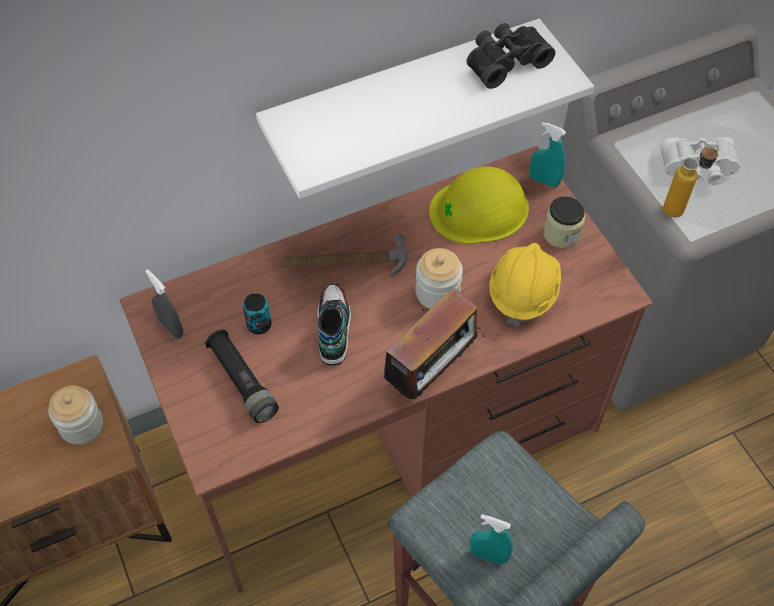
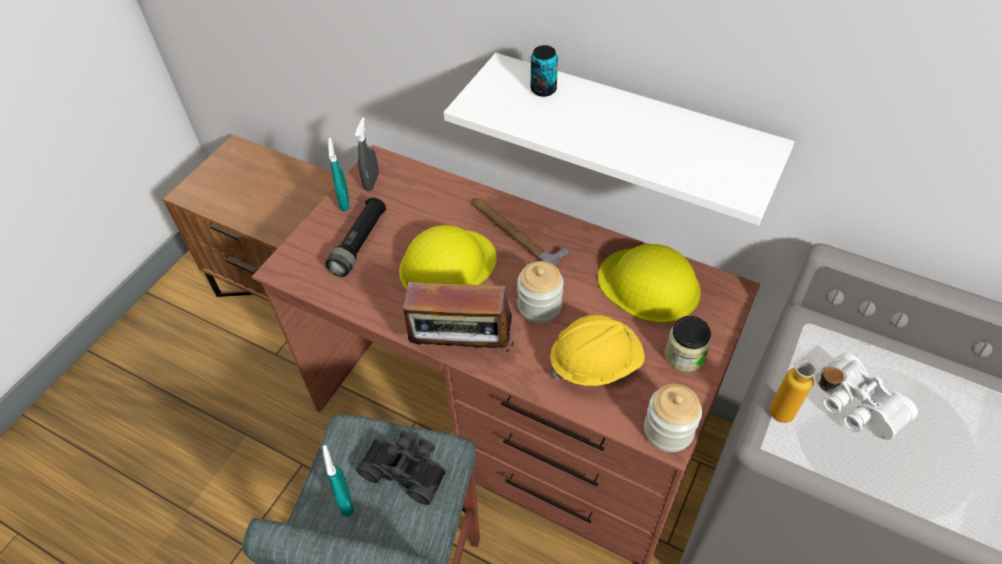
camera: 55 degrees right, 5 degrees down
(81, 425) = (300, 208): jar -> jar (668, 430)
(259, 325) = (413, 223): can -> can (543, 89)
(333, 329) = (447, 265): shoe -> yellow hard hat
(504, 61) = (714, 146): black binoculars -> black binoculars (407, 469)
(544, 181) = (727, 310): turquoise spray bottle -> turquoise spray bottle (344, 202)

